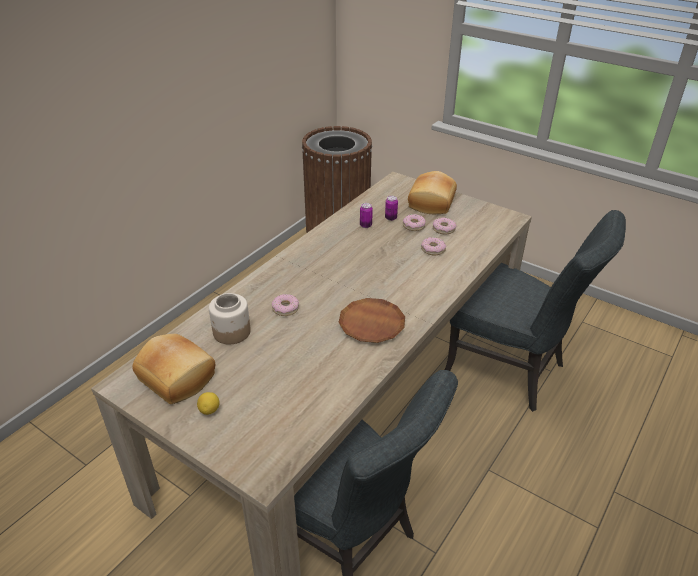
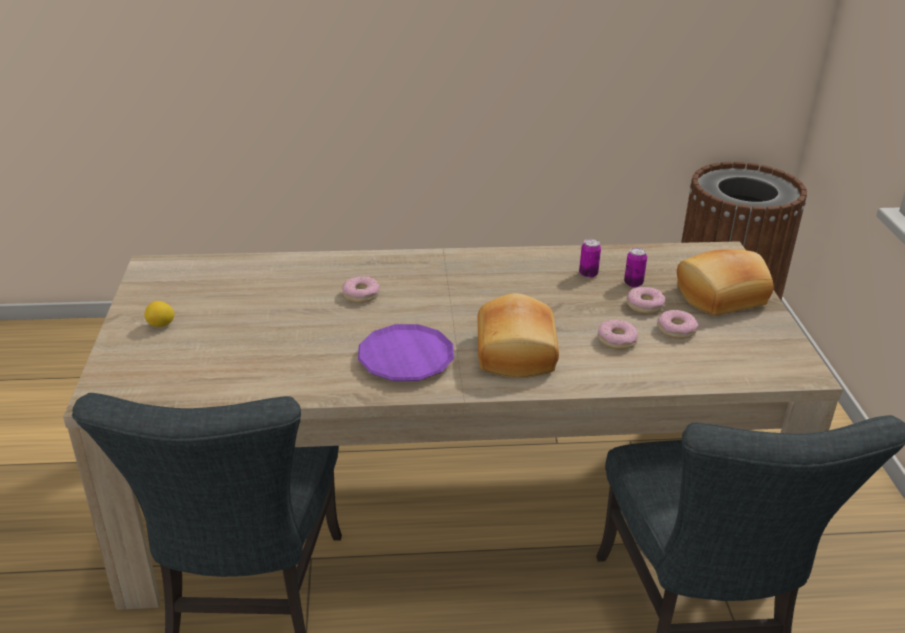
camera: 50 degrees right, 5 degrees down
(178, 377) = (189, 287): bread -> bread (518, 353)
(231, 332) = (285, 283): jar -> none
(371, 324) = (406, 359): brown plate -> purple plate

